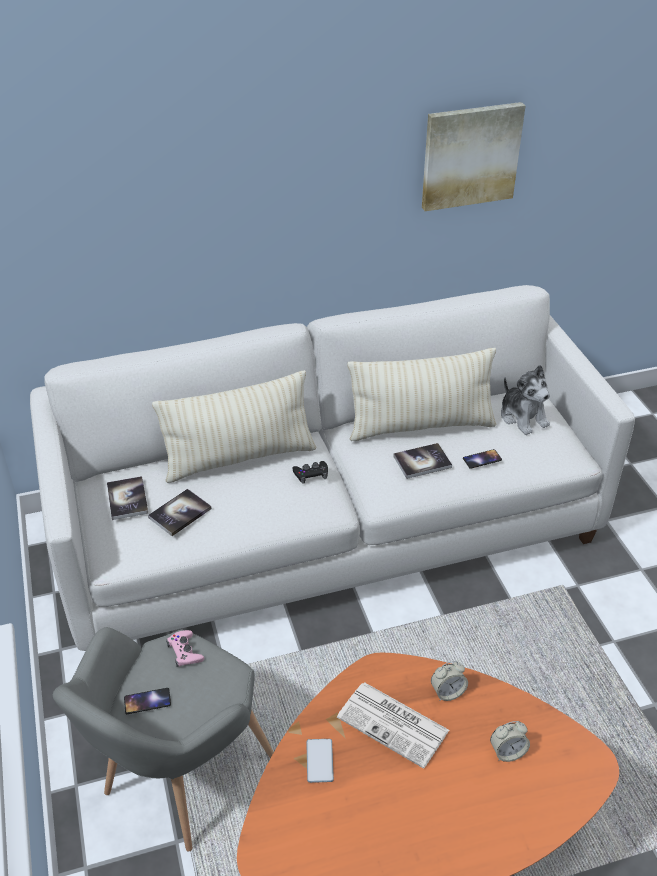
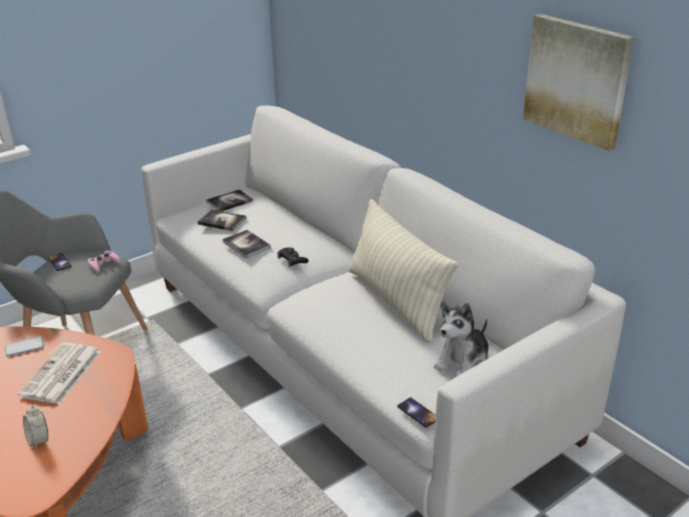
camera: 70 degrees right, 10 degrees down
(239, 458) = (296, 229): beige pillow -> none
(422, 462) = (341, 309): book -> book (246, 245)
(447, 692) = (98, 396): alarm clock -> none
(482, 459) = (369, 343): phone -> phone (418, 412)

